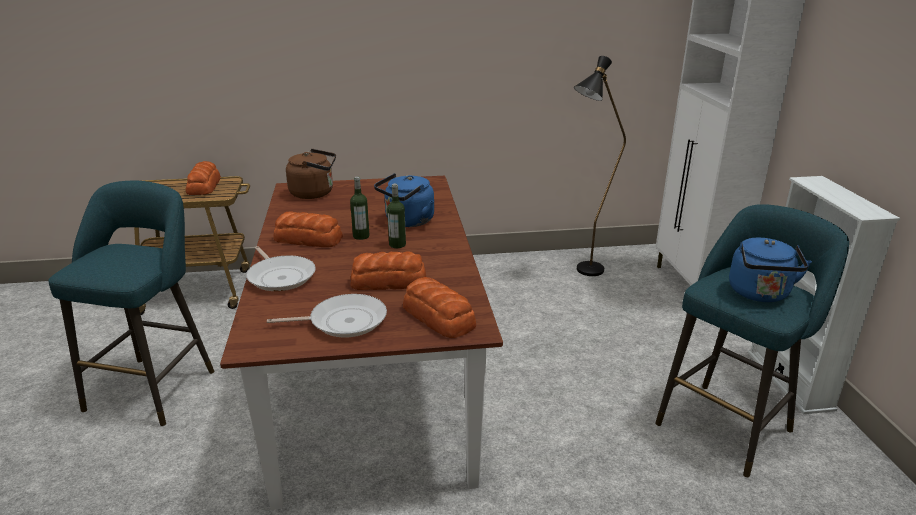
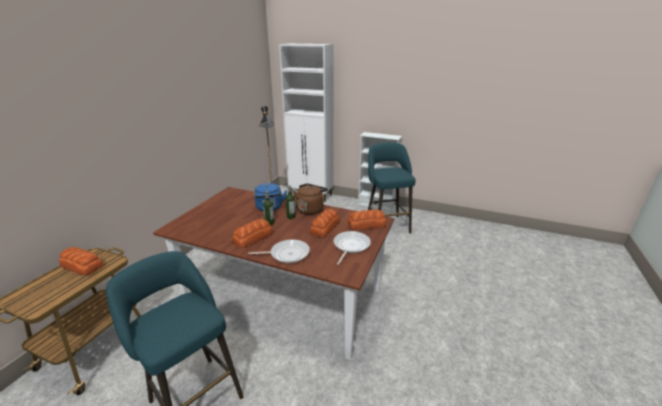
camera: 60 degrees left, 0 degrees up
(315, 193) = (192, 223): brown kettle -> brown kettle (310, 209)
(760, 294) = (396, 172): blue kettle -> none

